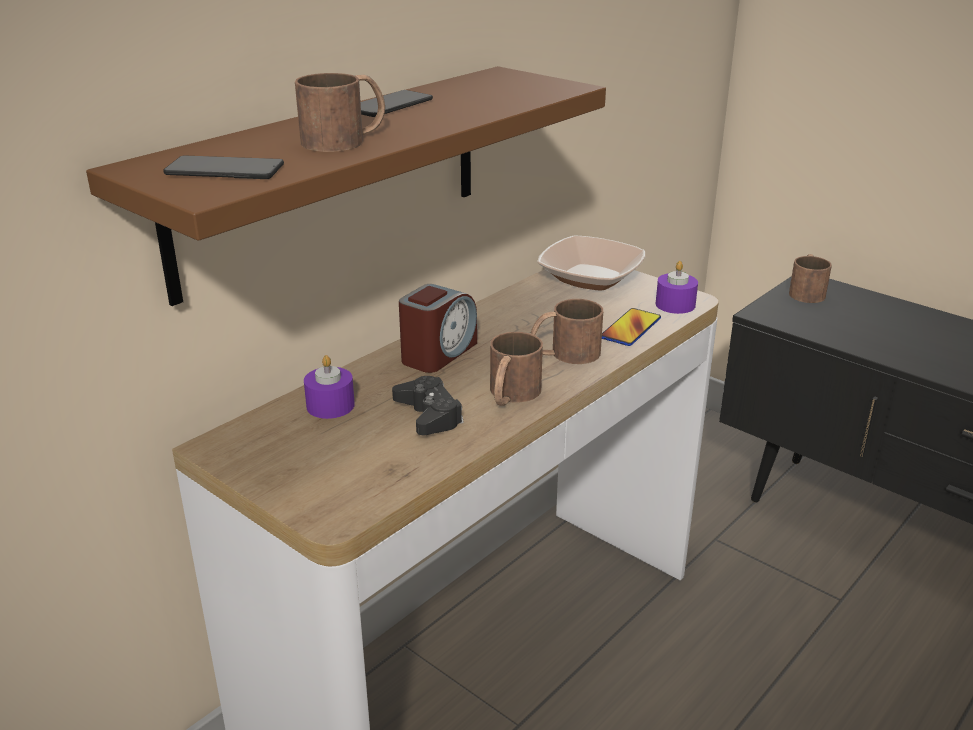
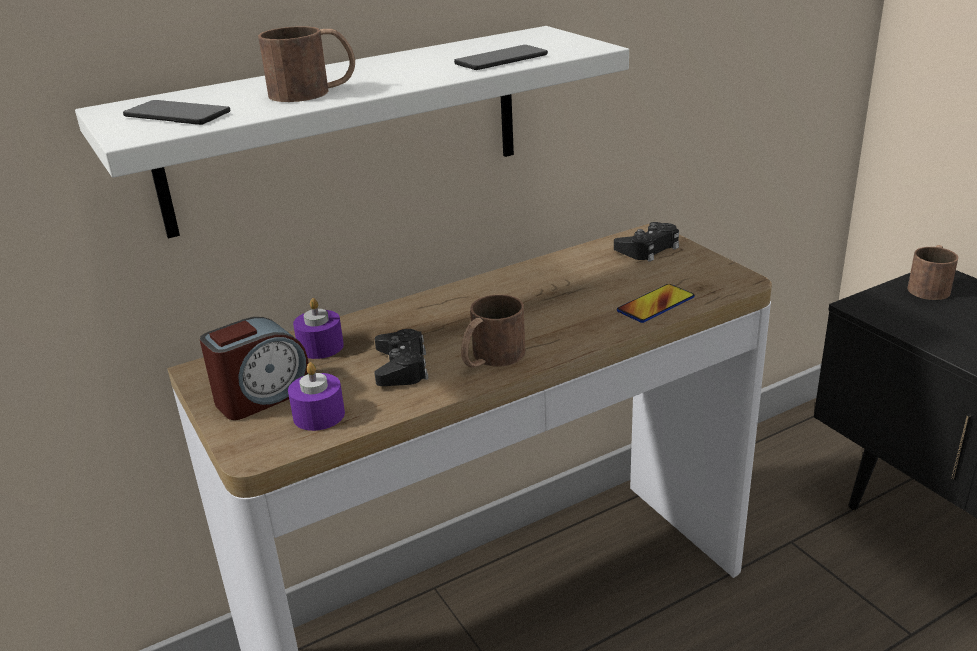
camera: 20 degrees right, 0 degrees up
(332, 177) = (345, 129): brown shelf -> white shelf
(389, 106) = (393, 61): phone -> phone (501, 60)
(438, 353) = (449, 309): alarm clock -> alarm clock (263, 396)
(564, 354) = (570, 323): brown mug -> none
(590, 277) = (648, 248): bowl -> black game controller
(675, 304) = (720, 285): purple candle -> purple candle (319, 415)

